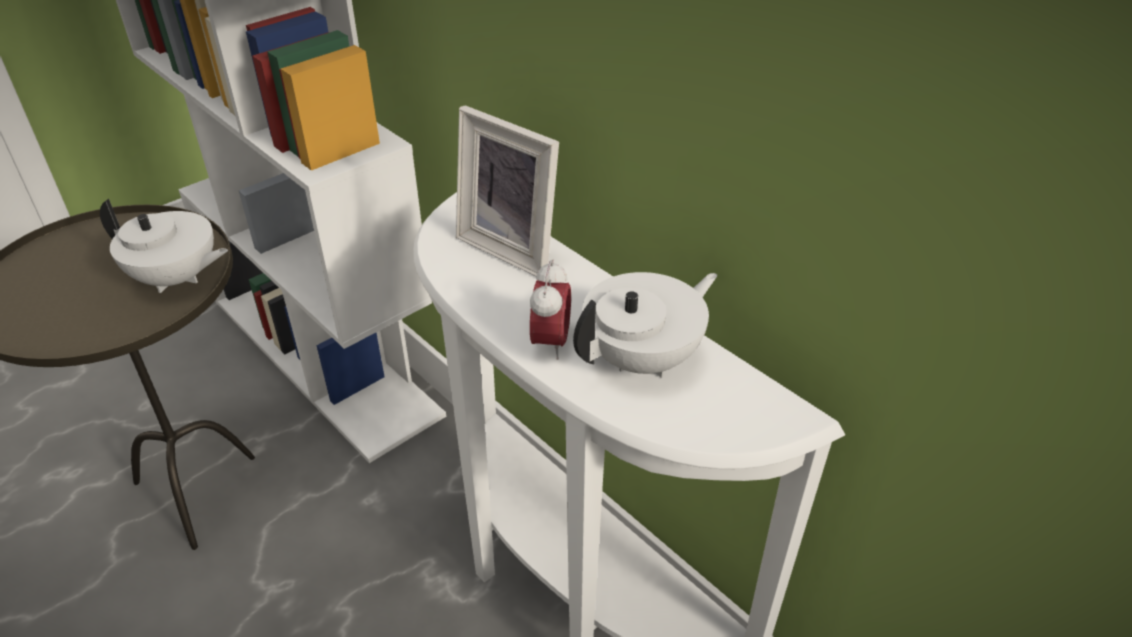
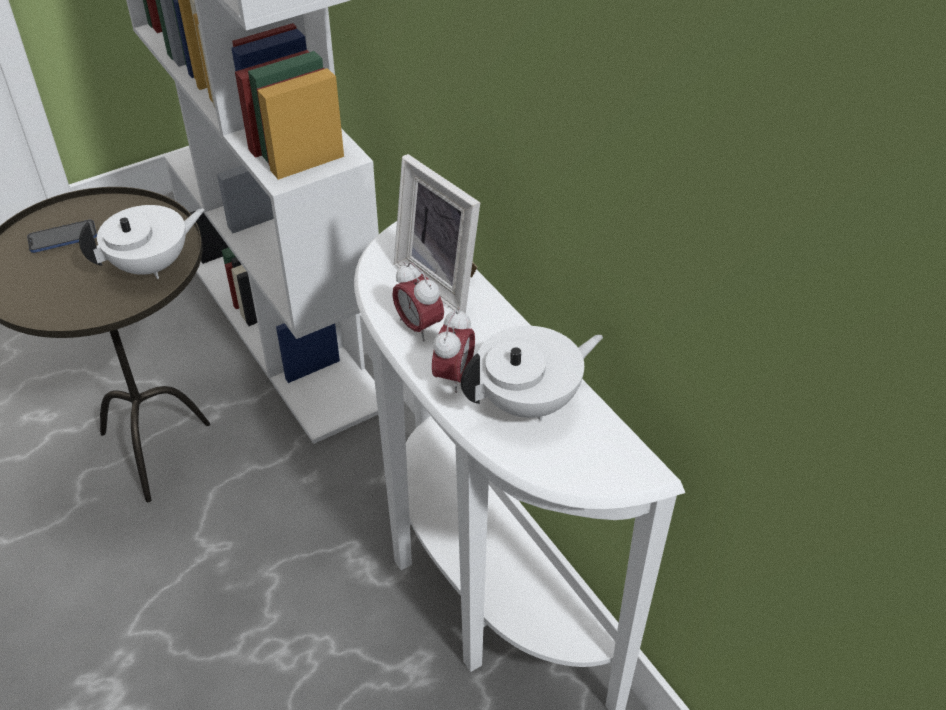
camera: 10 degrees right, 5 degrees up
(69, 262) = (62, 238): none -> phone
(177, 279) = (152, 266): white teapot -> white teapot turned 60 degrees counterclockwise
(498, 296) = (419, 326): none -> alarm clock

